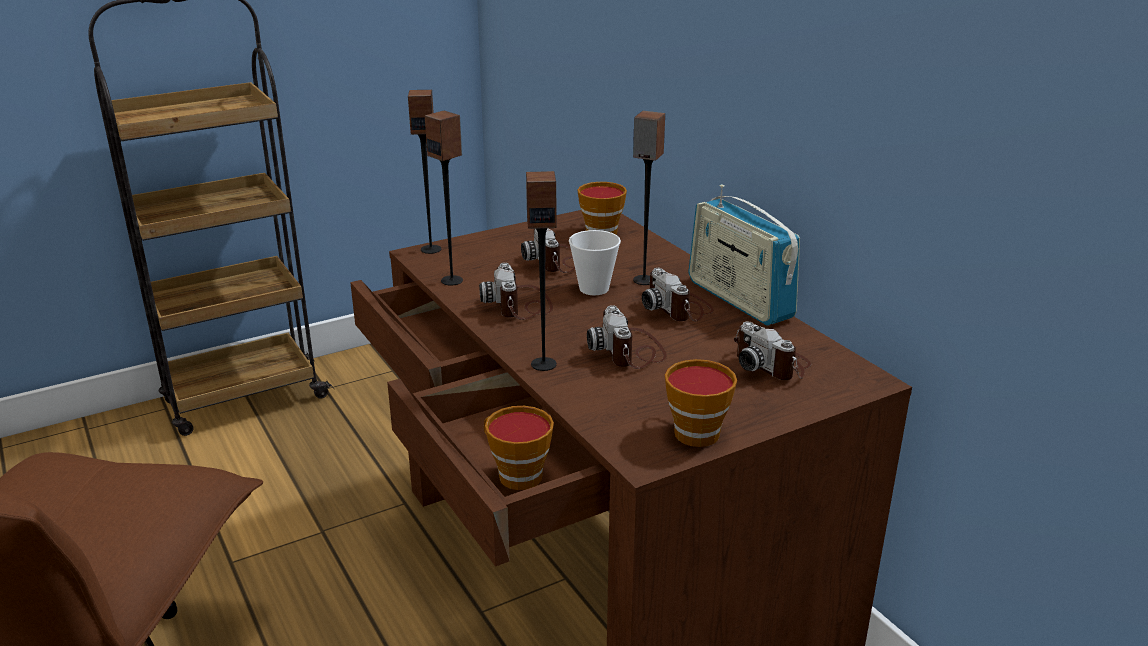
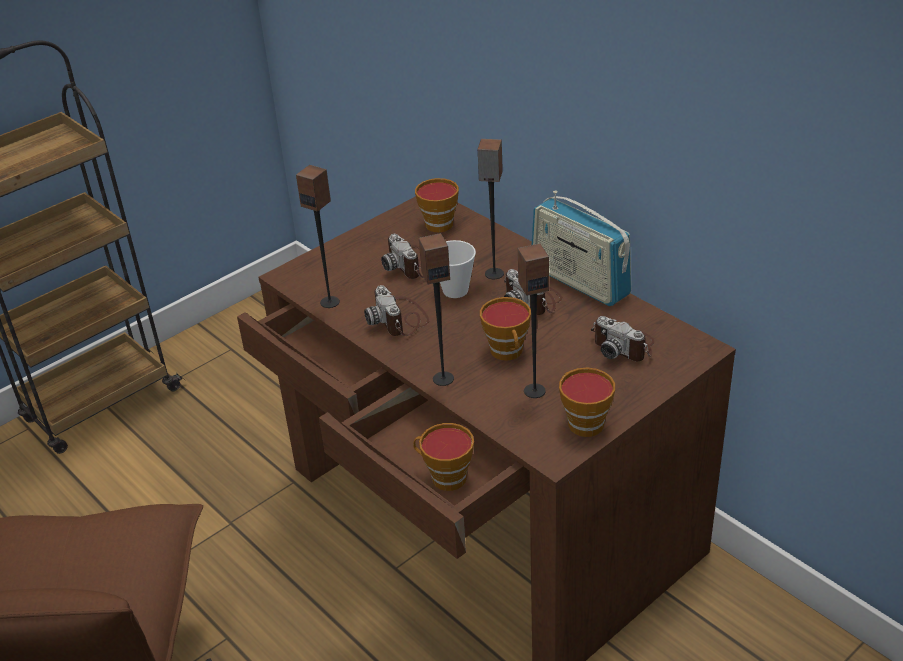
camera: 10 degrees left, 10 degrees up
(431, 249) = (295, 269): speaker -> speaker (534, 390)
(630, 351) = (508, 352): camera -> cup

